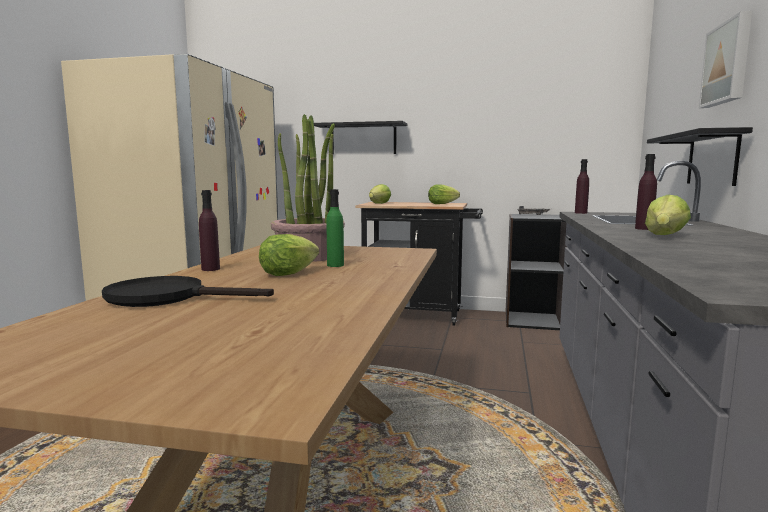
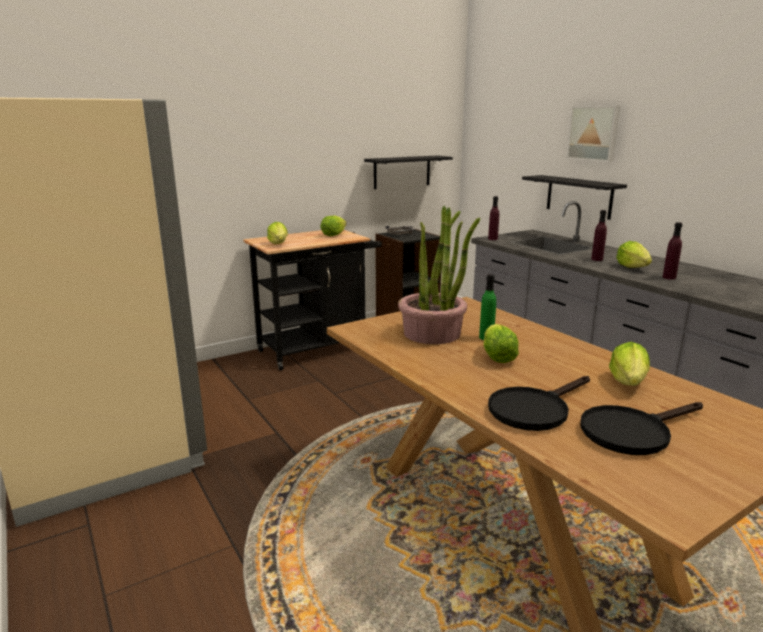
camera: 45 degrees left, 10 degrees up
(153, 329) = (632, 432): none -> black frying pan
(210, 269) = (434, 374): purple bottle -> purple bottle (669, 277)
(311, 311) = (628, 382): none -> lettuce
(363, 139) = (226, 167): black shelf -> black shelf (402, 172)

